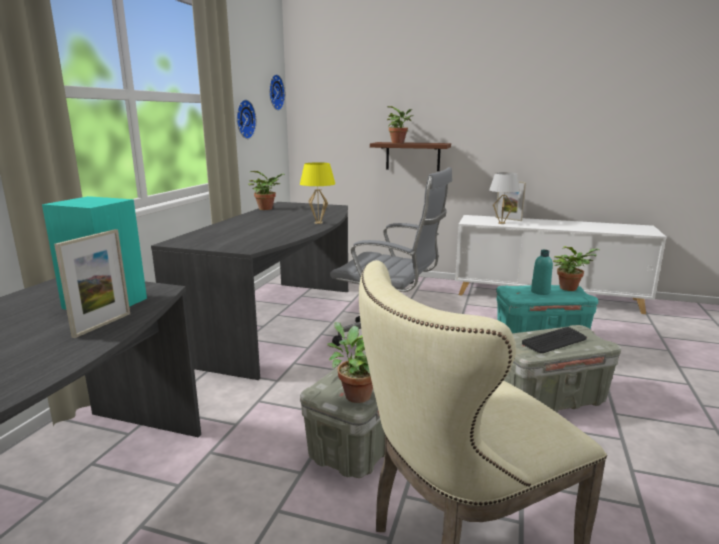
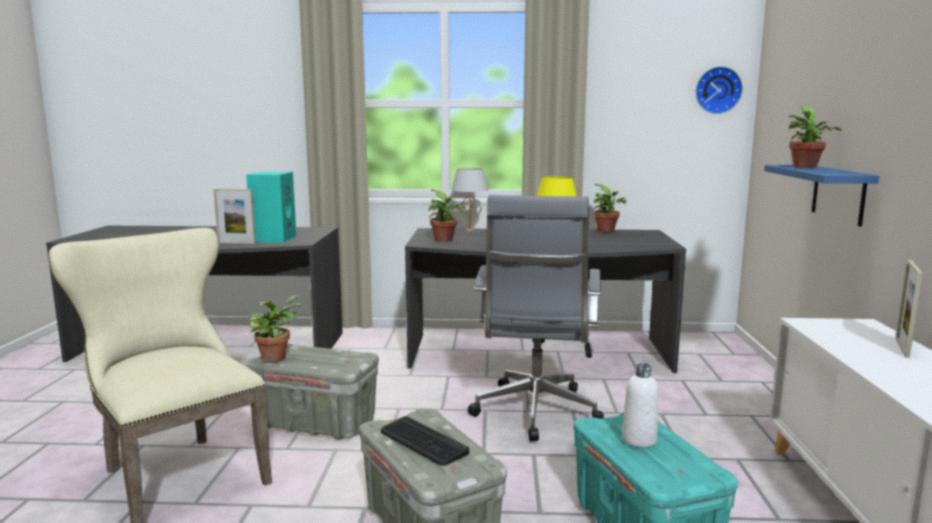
camera: 75 degrees right, 5 degrees down
(243, 119) = (629, 125): wall clock -> none
(413, 156) = (838, 194): brown shelf -> blue shelf
(501, 223) = (844, 343): white table lamp -> white table lamp (469, 230)
(540, 292) = (639, 439): turquoise bottle -> white bottle
(570, 288) = (695, 468): potted plant -> potted plant (445, 240)

